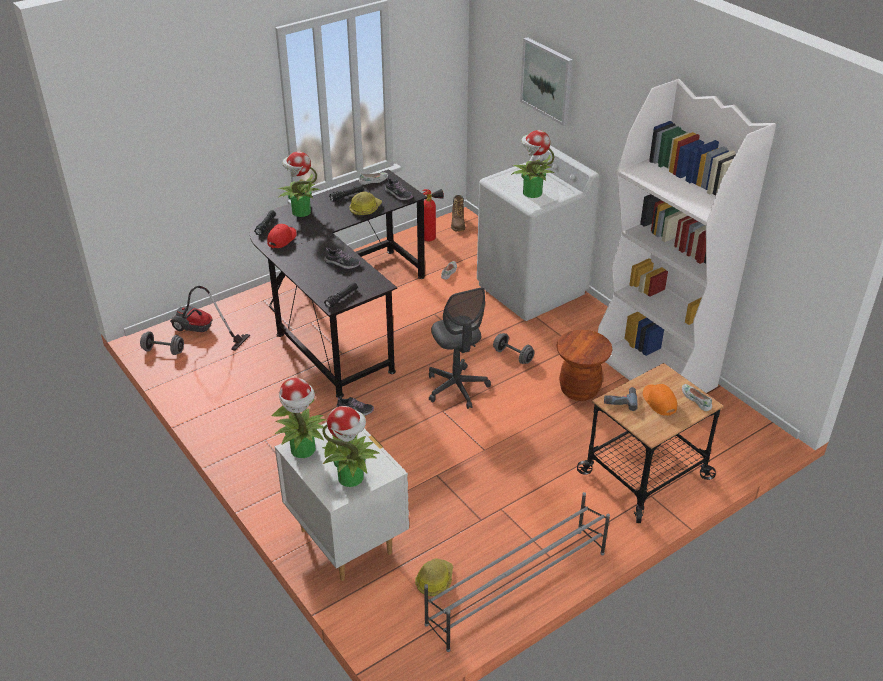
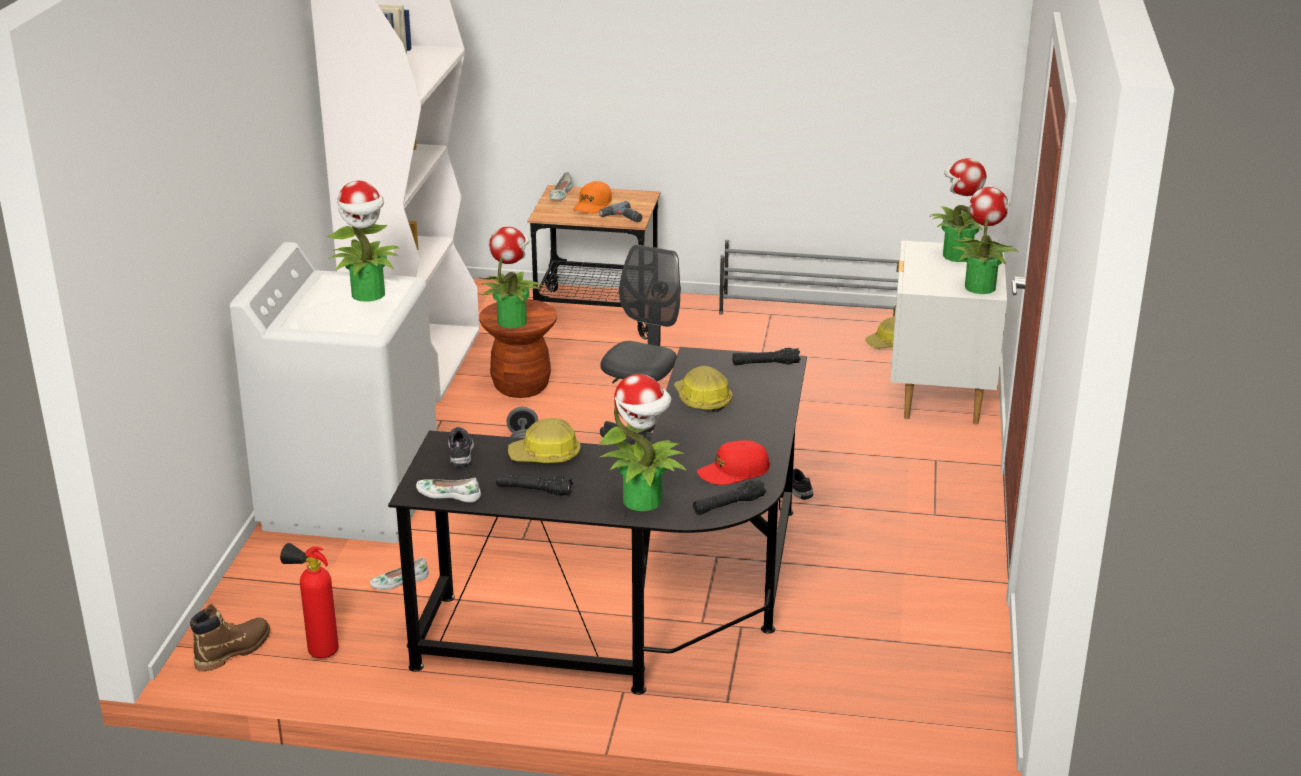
camera: 135 degrees left, 10 degrees down
(163, 351) = (974, 704): grey dumbbell -> none
(202, 332) = (883, 701): vacuum cleaner -> none
(342, 264) = (702, 400): shoe -> hard hat
(547, 80) = (204, 194): picture -> none
(578, 339) = (512, 321): none -> potted plant

